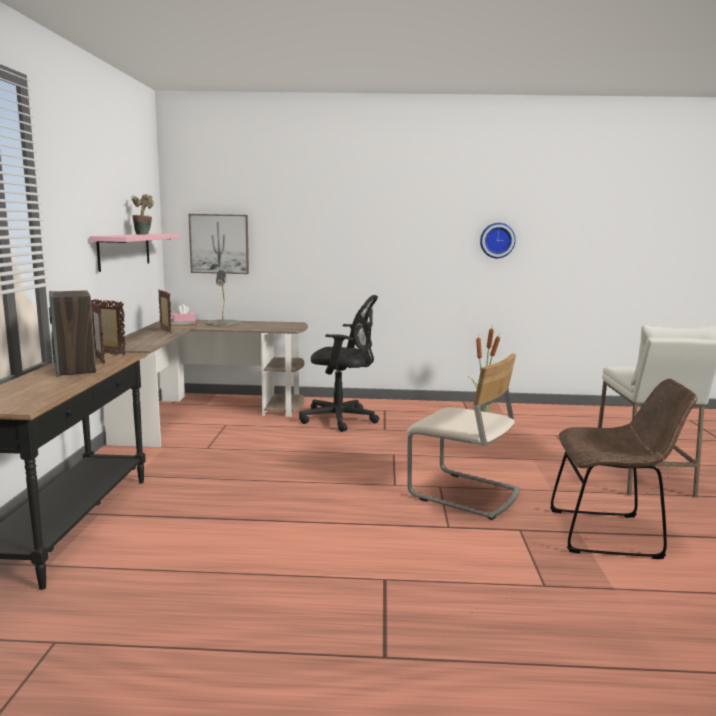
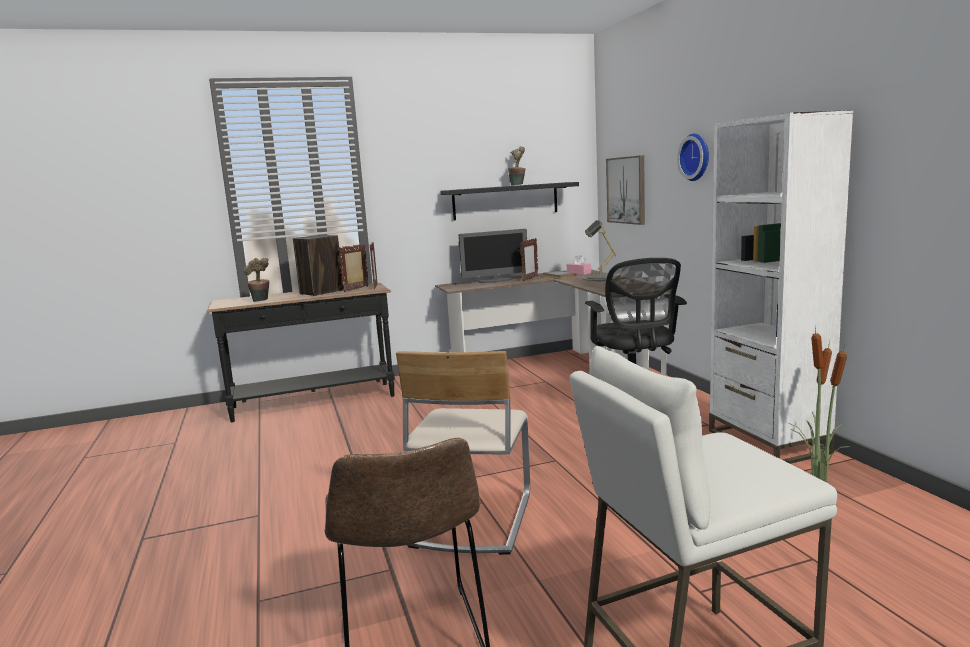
camera: 70 degrees right, 0 degrees up
(52, 391) = (261, 301): none -> potted plant
(124, 251) = (505, 201): pink shelf -> black shelf
(141, 337) = (495, 281): none -> monitor
(425, 407) = (767, 442): none -> white bookcase
(497, 240) = (912, 169): wall clock -> wall clock (696, 157)

